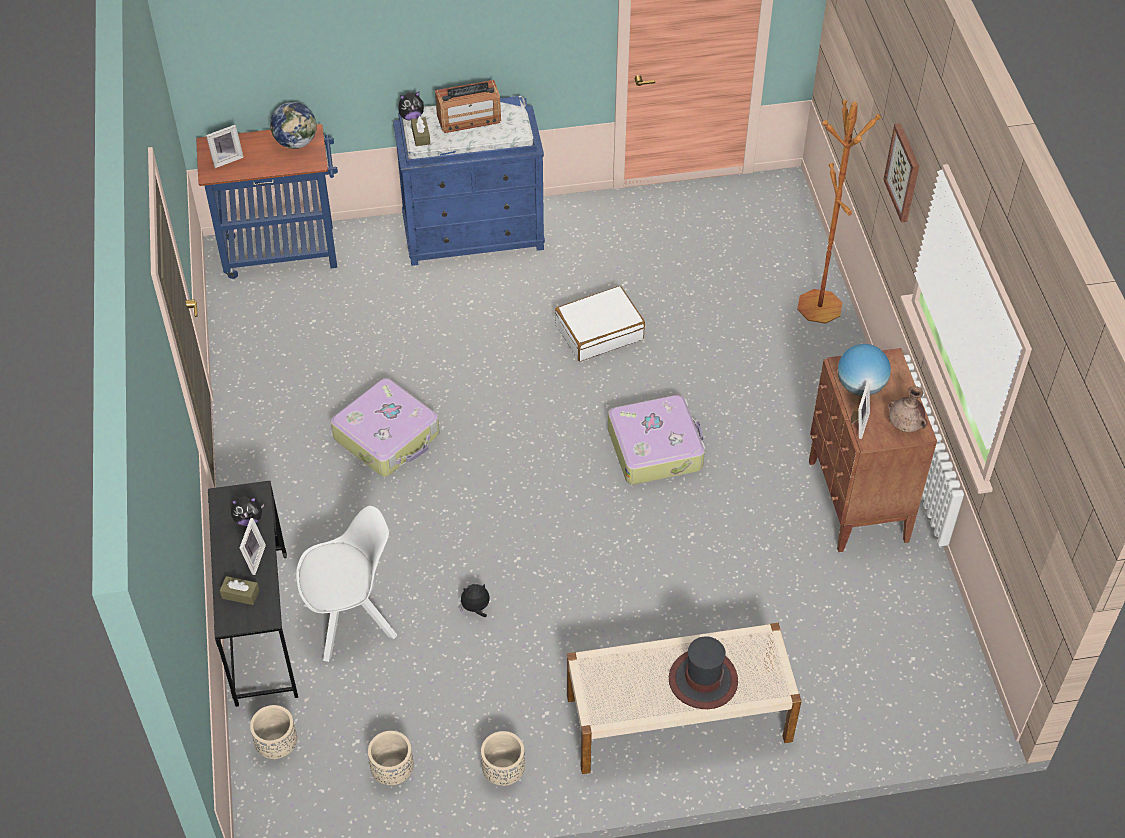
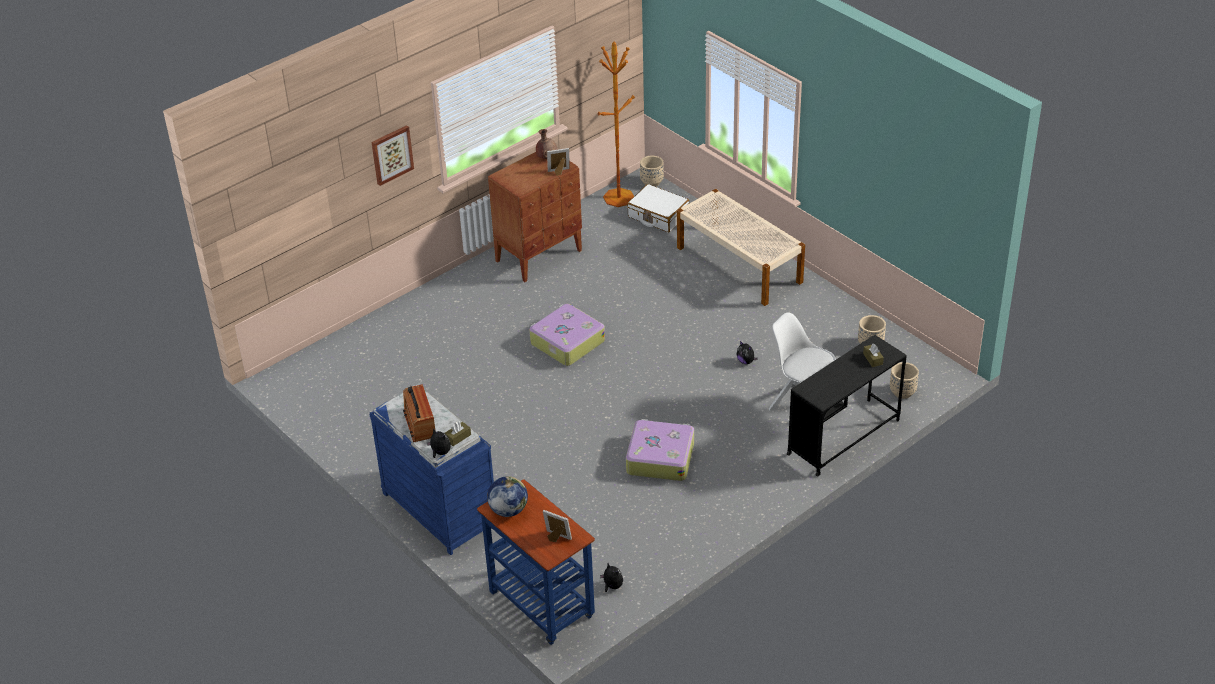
camera: 120 degrees left, 10 degrees down
(248, 519) = (825, 382): plush toy -> plush toy (612, 586)
(252, 558) = (847, 367): picture frame -> none
(469, 118) = (419, 423): radio -> radio turned 150 degrees counterclockwise
(503, 772) = (829, 308): beige planter -> beige planter (652, 182)
(599, 332) = (488, 405): white suitcase -> white suitcase (658, 215)
(702, 680) = (735, 220): hat -> none
(820, 306) = (388, 321): orange clothes rack -> orange clothes rack (619, 197)
(860, 386) = (530, 179): globe -> none

